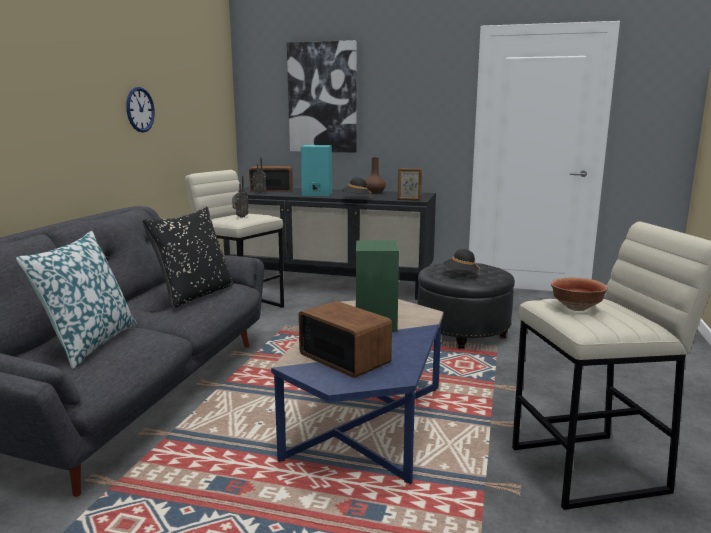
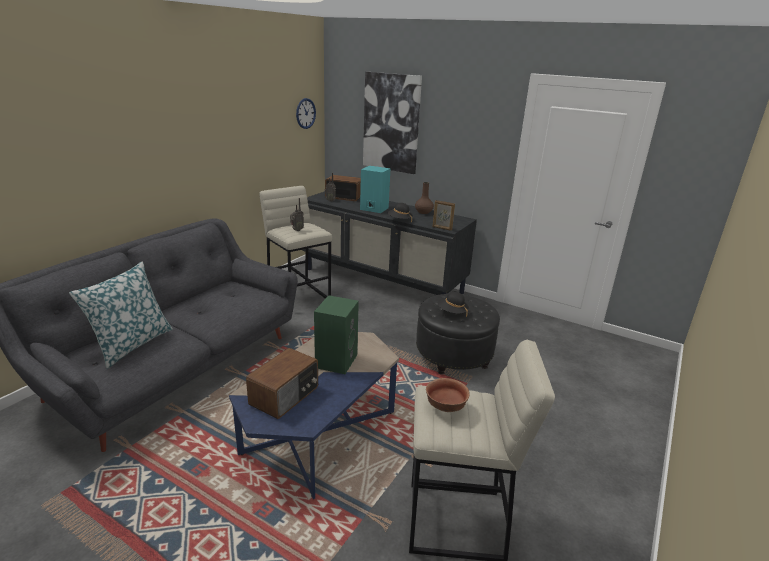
camera: 15 degrees right, 10 degrees up
(140, 109) = (222, 140): wall clock -> wall clock (305, 113)
(195, 295) = (232, 303): black pillow -> none
(345, 357) = (285, 396): radio -> radio turned 60 degrees clockwise

